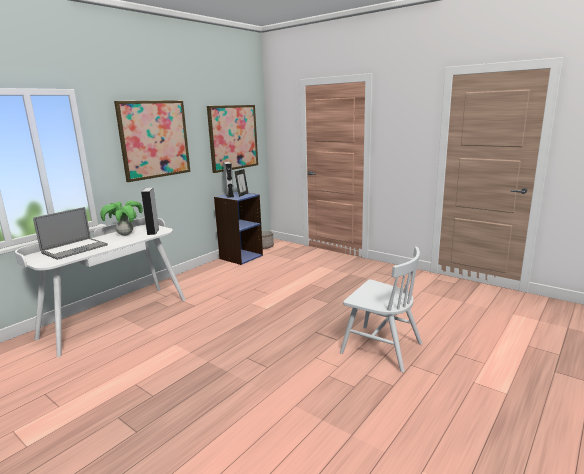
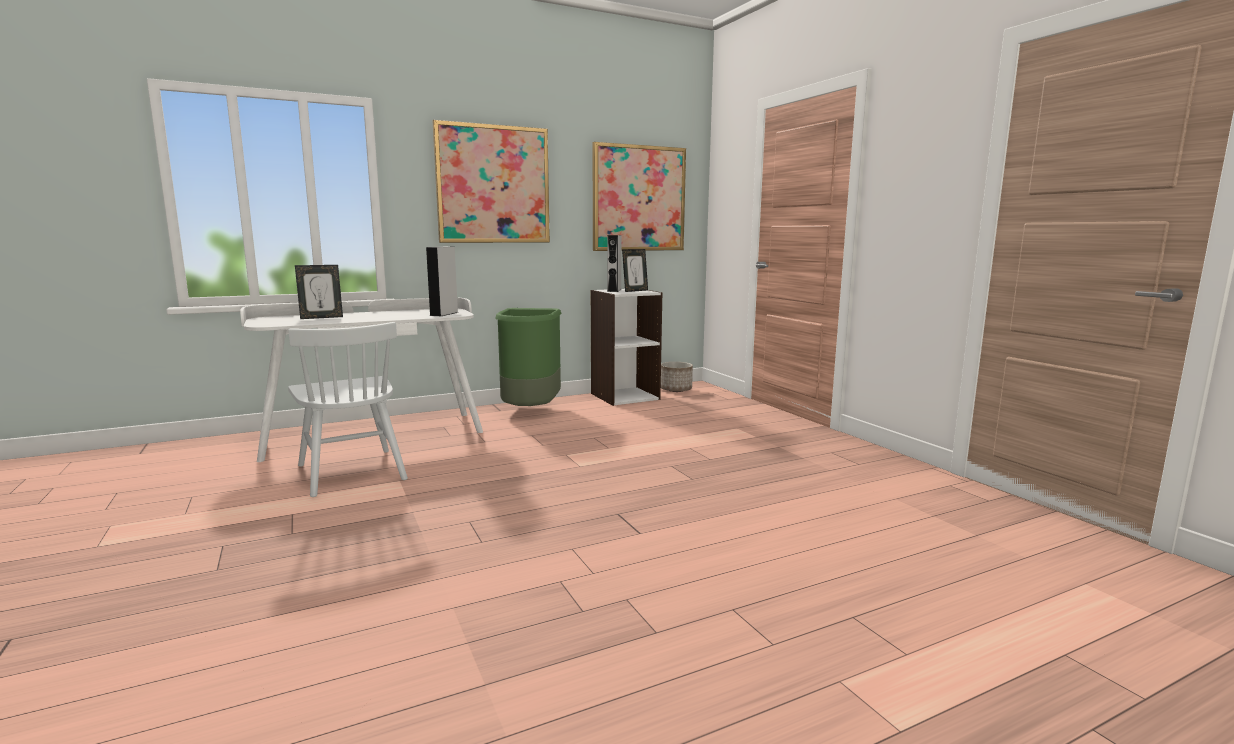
camera: 25 degrees right, 5 degrees down
(75, 249) = (321, 317): laptop -> picture frame
(125, 234) = (406, 313): potted plant -> none
(198, 279) = (530, 411): none -> green trash can
(241, 257) = (624, 396): blue bookcase -> white bookcase
(381, 348) = (705, 566): white chair -> white chair (352, 472)

